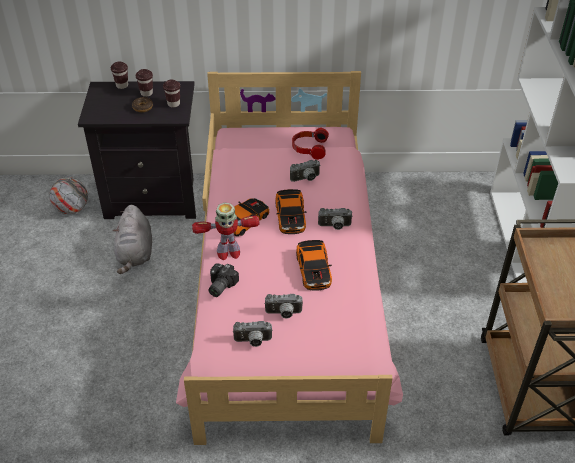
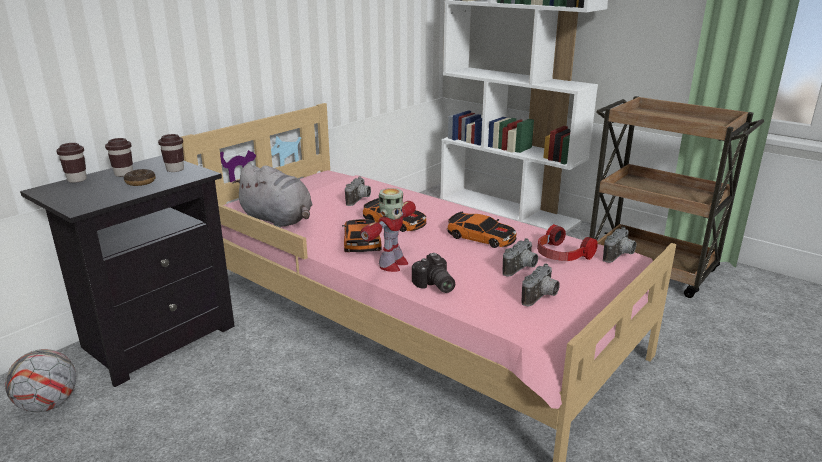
camera: 50 degrees left, 20 degrees down
(135, 253) = (210, 388): grey plush toy -> grey plush toy (278, 220)
(309, 148) = (324, 186): headphones -> headphones (561, 255)
(334, 226) = (440, 211): camera -> camera (619, 256)

